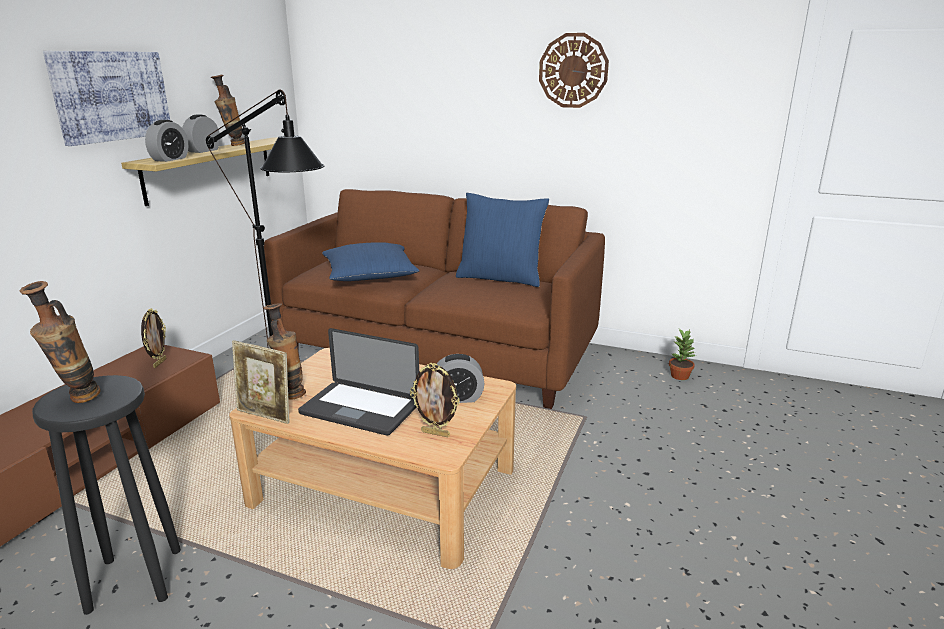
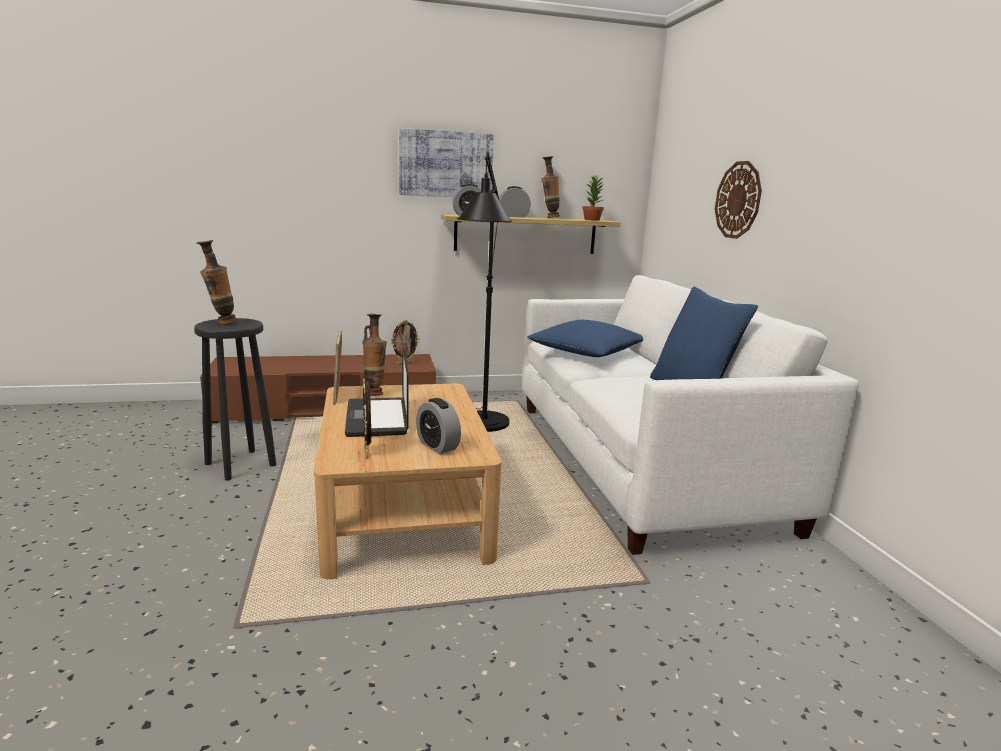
camera: 55 degrees right, 5 degrees down
(439, 351) = (639, 461): brown sofa -> white sofa
(573, 70) = (869, 141): wall clock -> wall clock (738, 200)
(679, 375) = (880, 638): potted plant -> potted plant (592, 220)

